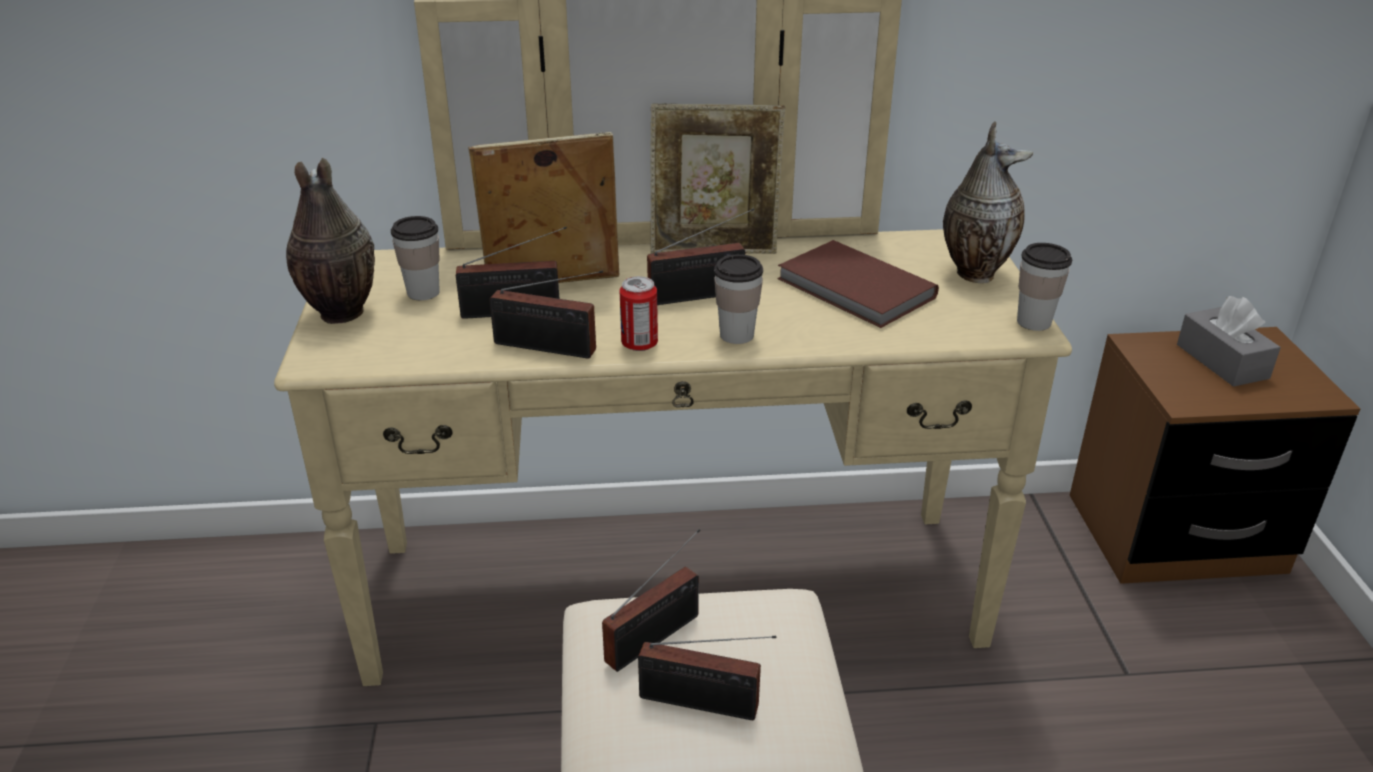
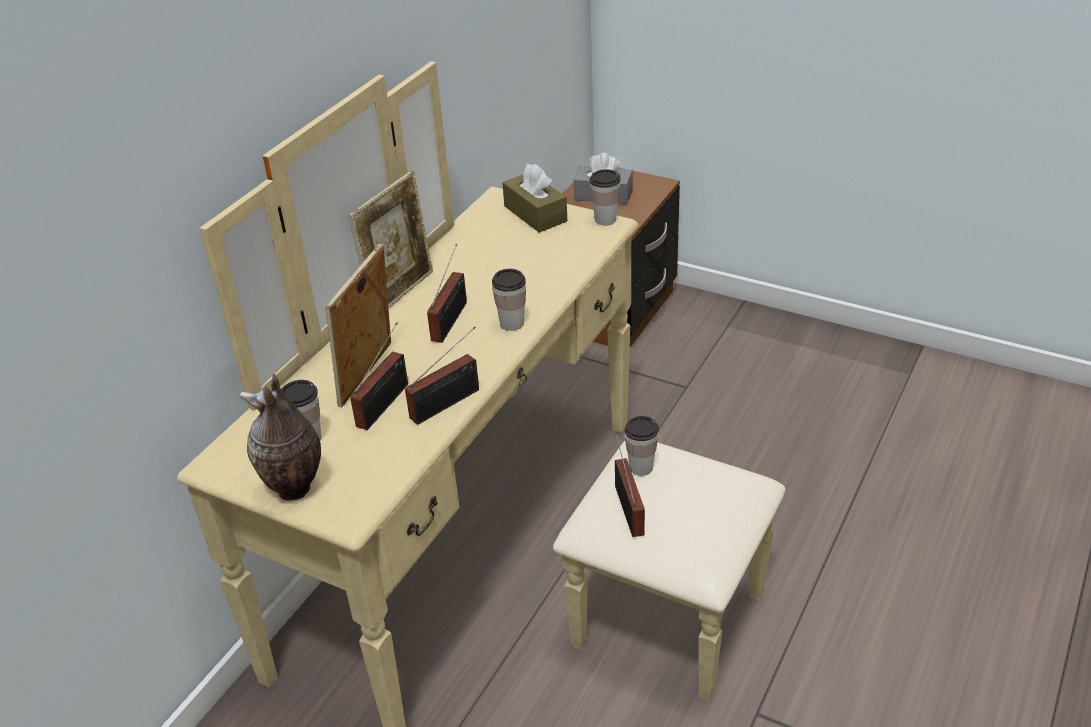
camera: 55 degrees left, 5 degrees up
(639, 344) = (483, 364): can -> none
(705, 704) = (695, 509): radio -> none
(742, 617) = (641, 467): none -> cup
(855, 290) = (508, 261): brown book -> none
(974, 272) = (535, 214): vase -> brown tissue box

